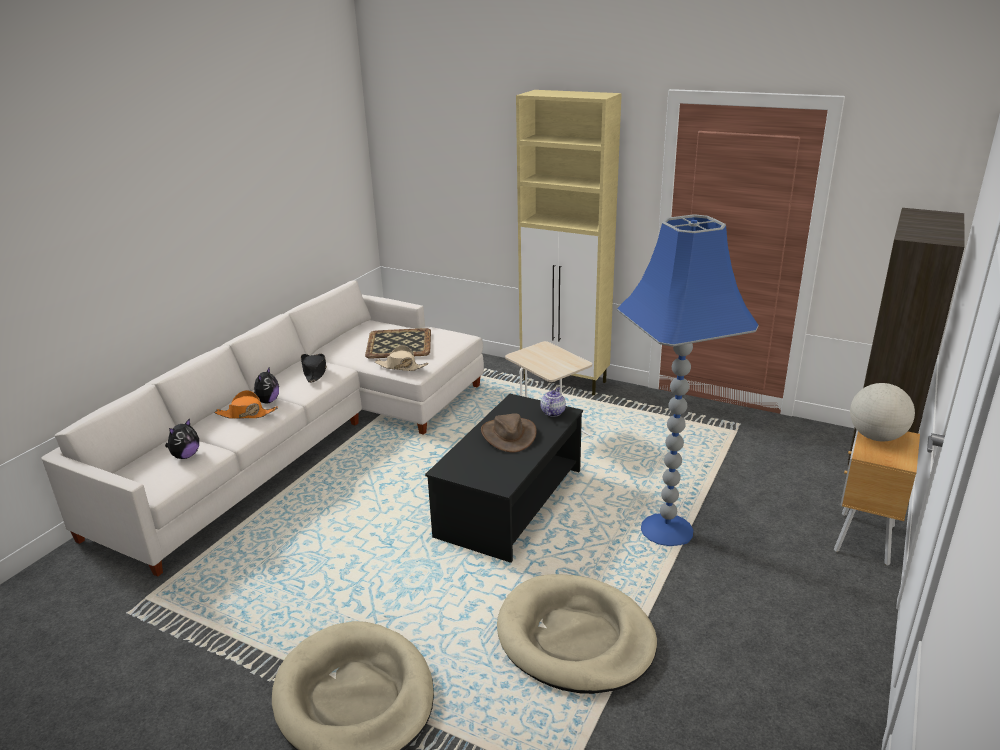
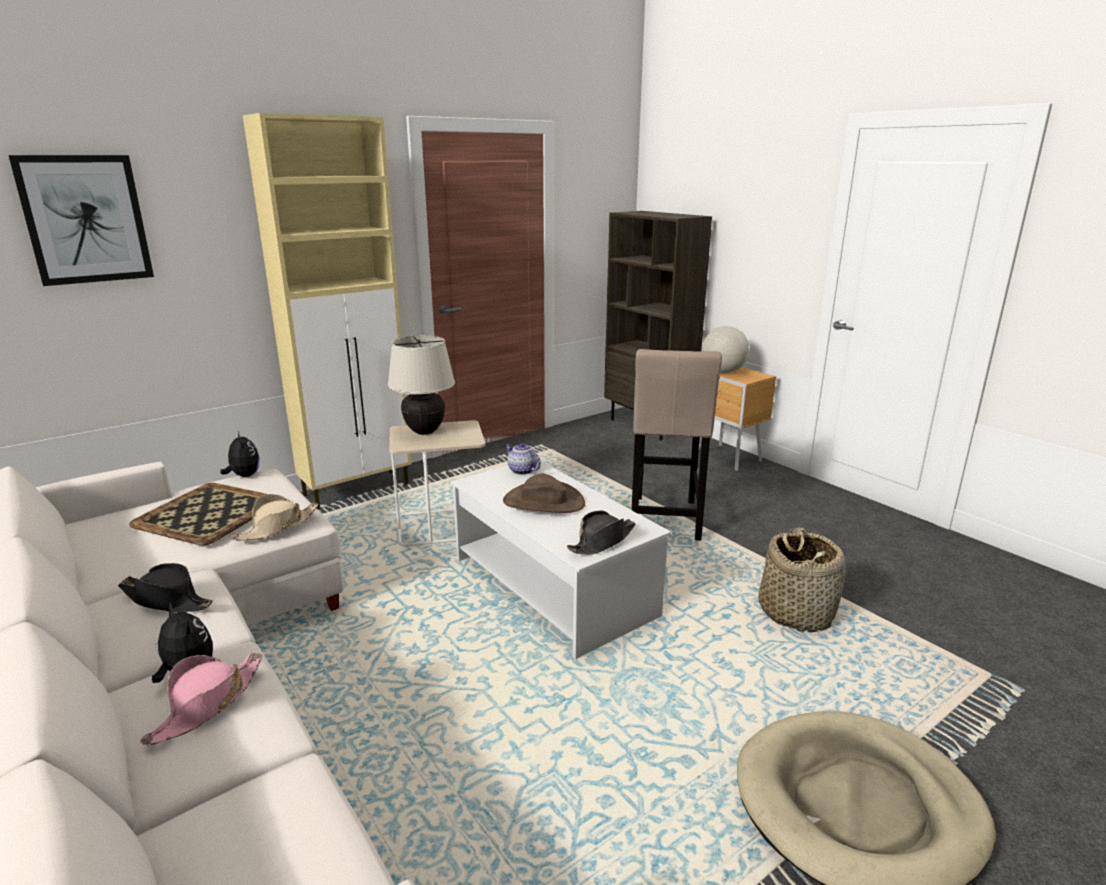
camera: 65 degrees left, 5 degrees down
(185, 456) = (266, 824): plush toy -> plush toy (244, 476)
(246, 414) = (207, 704): orange hat -> pink hat
(445, 150) = (85, 219): none -> picture
(469, 472) = (602, 541): none -> black hat
(511, 502) = (552, 586): black coffee table -> white coffee table
(548, 354) = (424, 432): none -> beige table lamp
(575, 638) = (796, 612): beige dog bed -> basket
(665, 530) = (664, 521): blue floor lamp -> beige stool

